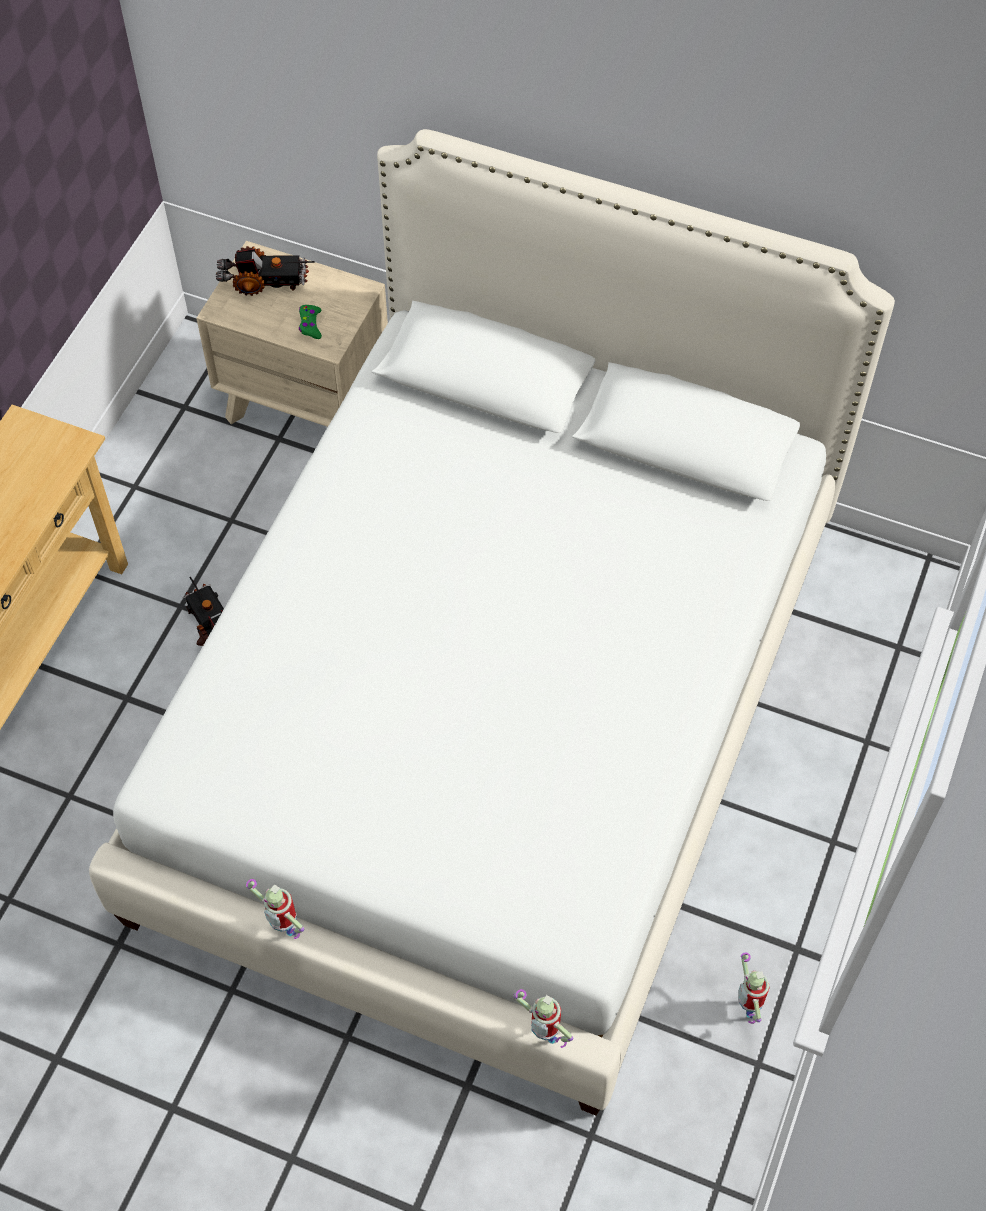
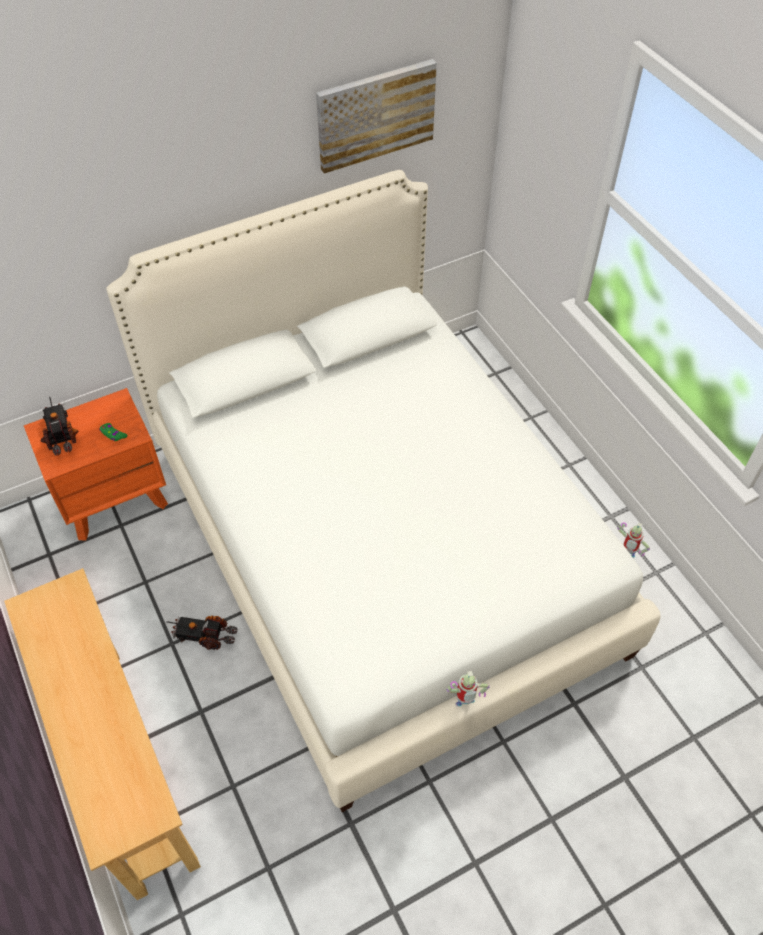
camera: 50 degrees left, 5 degrees down
(265, 282) = (61, 435): toy truck -> toy truck turned 60 degrees counterclockwise
(306, 403) = (114, 498): beige nightstand -> orange nightstand
(543, 1038) = (620, 627): toy robot -> none
(847, 159) = (375, 115): none -> picture

